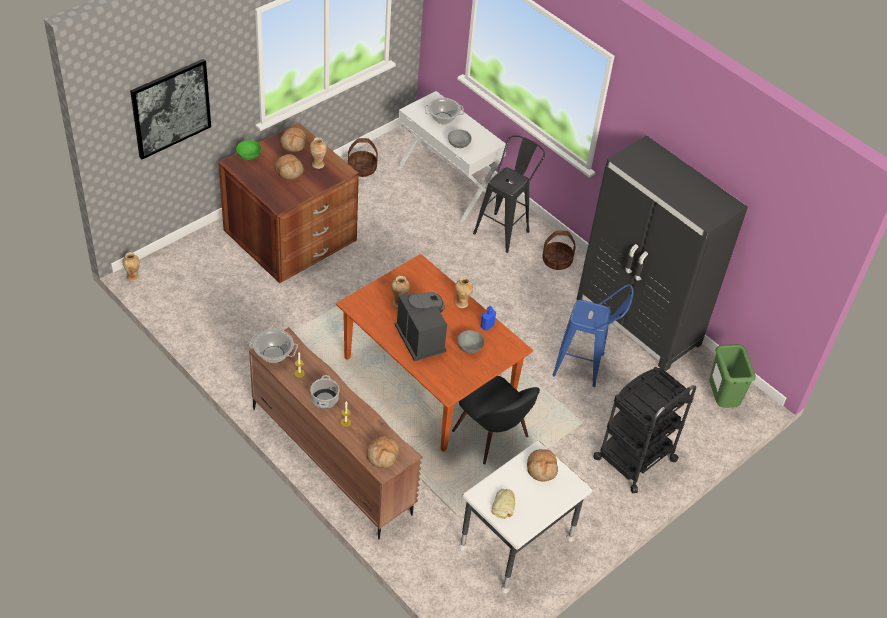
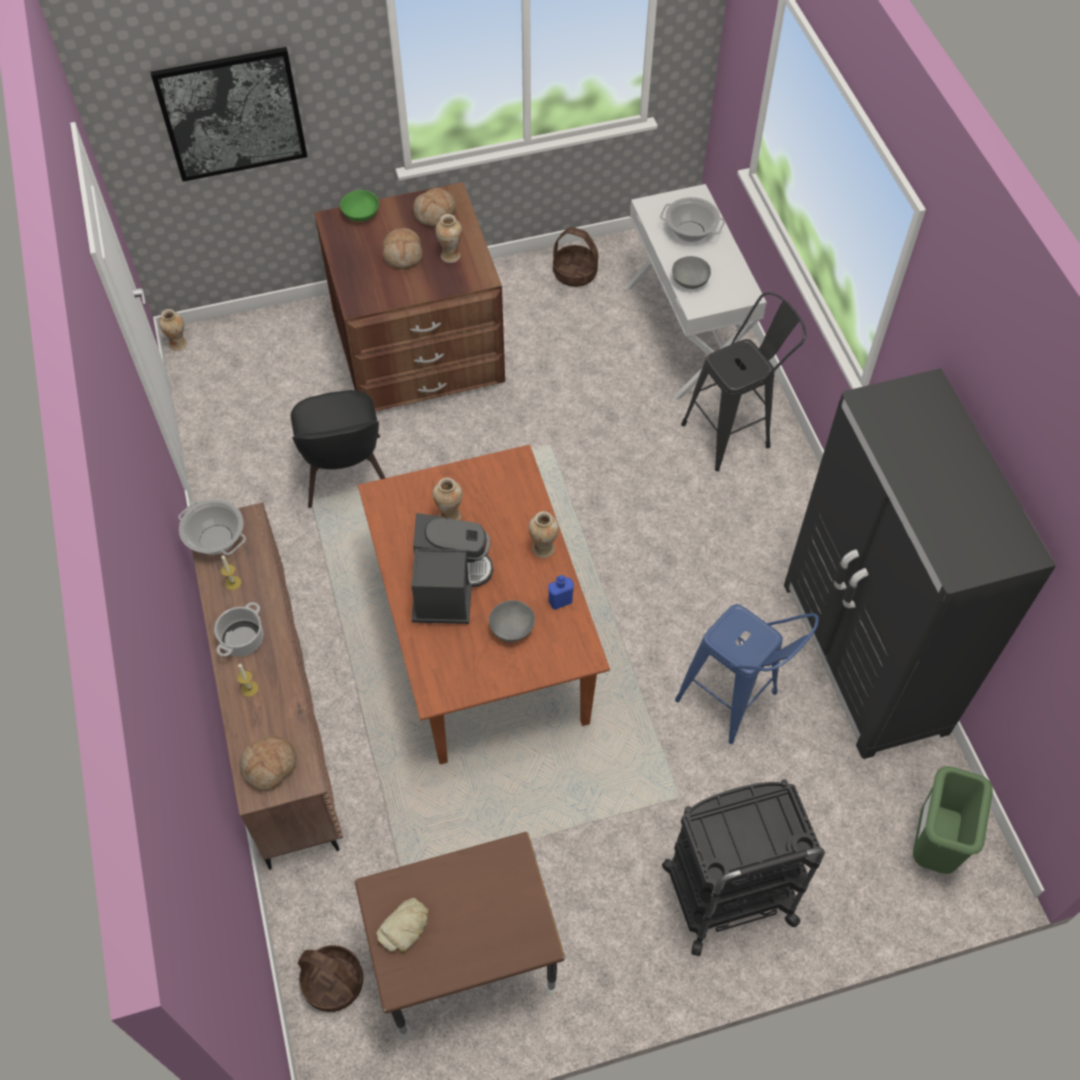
camera: 30 degrees right, 10 degrees up
(492, 436) = (527, 767): black chair -> black chair (345, 475)
(517, 543) = (465, 962): white desk -> brown desk
(541, 468) = (502, 886): bread -> none
(556, 261) = (787, 510): basket -> basket (333, 983)

